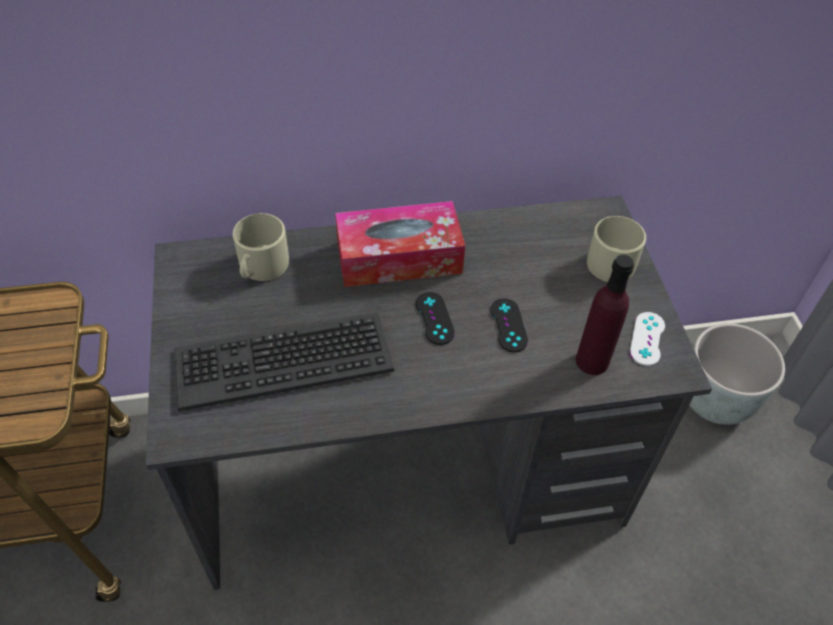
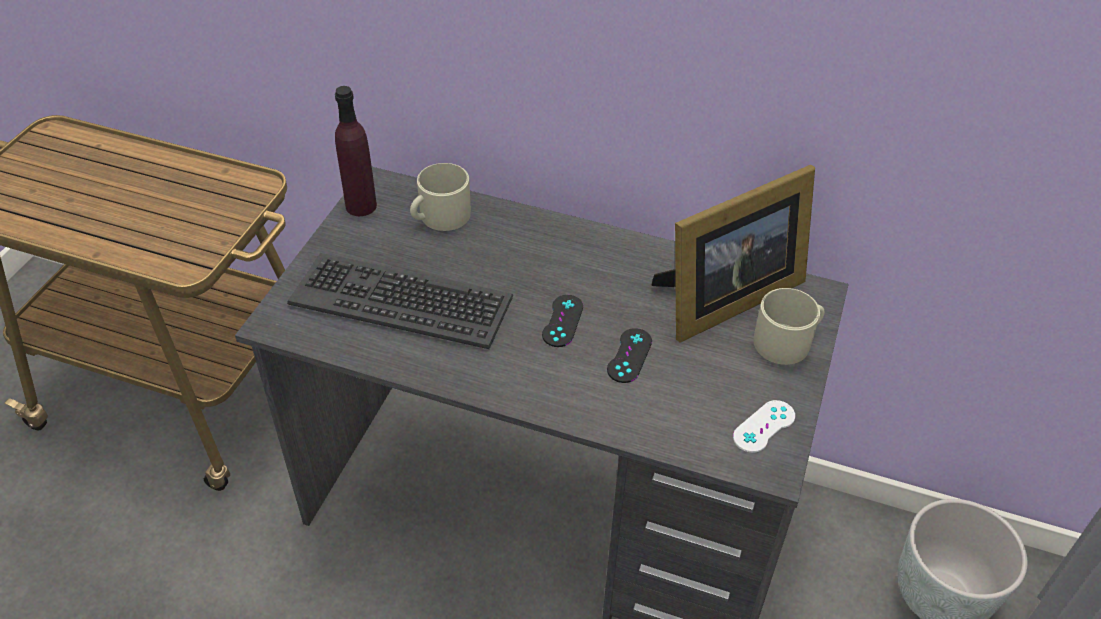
camera: 30 degrees right, 5 degrees down
(399, 257) = (570, 255): tissue box -> none
(544, 245) = (724, 299): none -> picture frame
(592, 361) = (688, 422): purple bottle -> purple bottle (361, 206)

